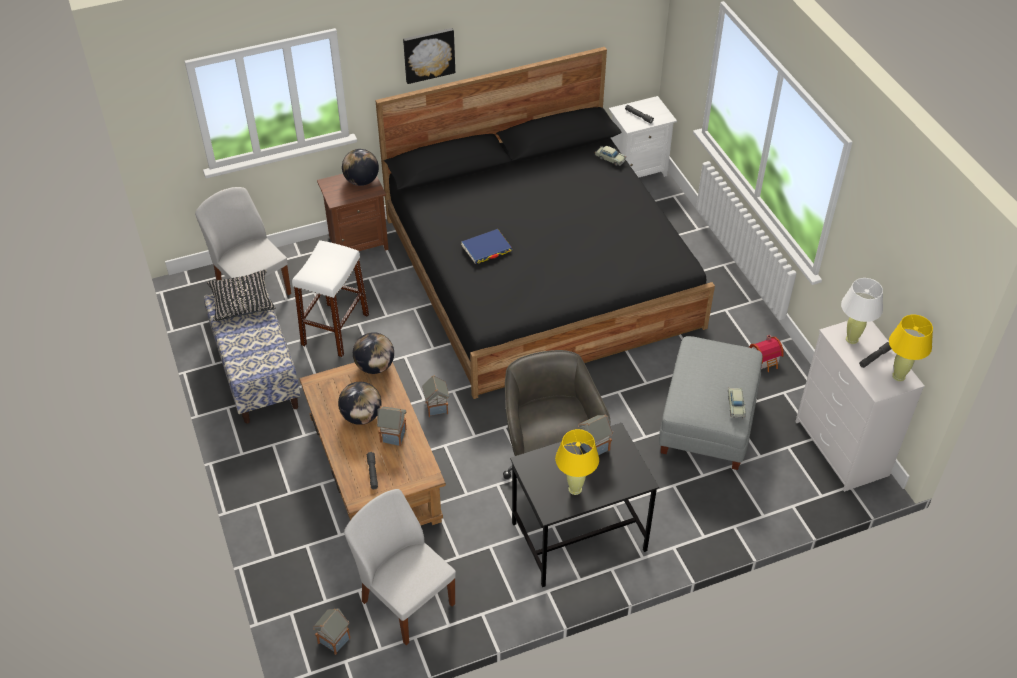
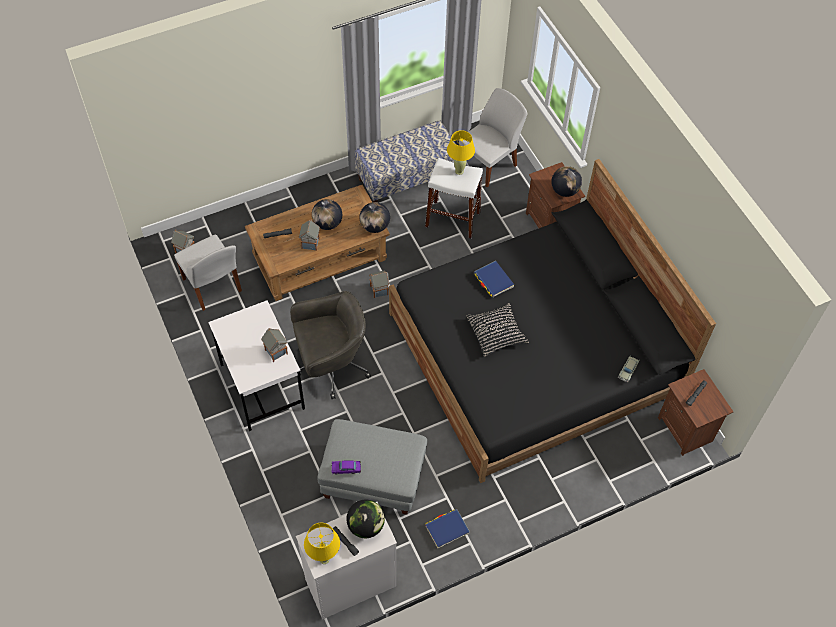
camera: 85 degrees right, 10 degrees up
(241, 301) = (436, 142): black pillow -> black pillow (496, 333)
(406, 601) = (212, 286): white chair -> white chair turned 105 degrees clockwise
(428, 54) = (631, 173): picture -> none
(575, 489) = (238, 340): yellow table lamp -> yellow table lamp (459, 171)
(578, 537) = (261, 386): black desk -> white desk
(636, 169) = (686, 429): white nightstand -> brown nightstand
(736, 405) = (346, 469): beige toy car -> purple toy car
(766, 360) = (447, 529): toy house -> blue book
(851, 339) = (366, 526): white table lamp -> globe

